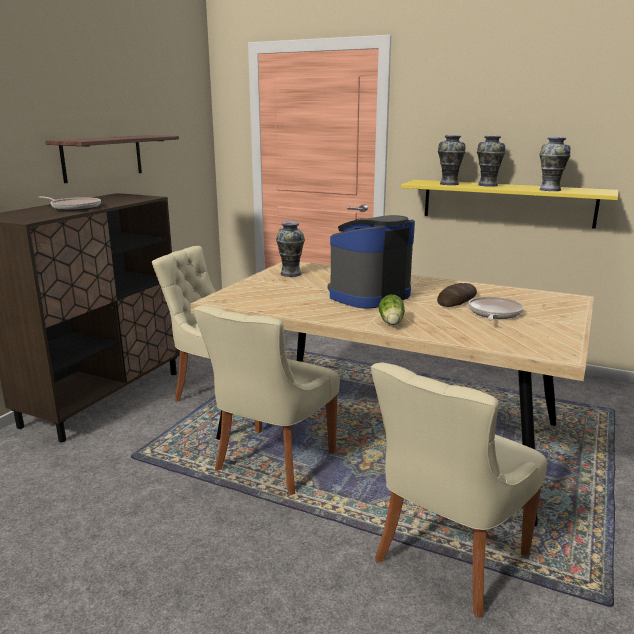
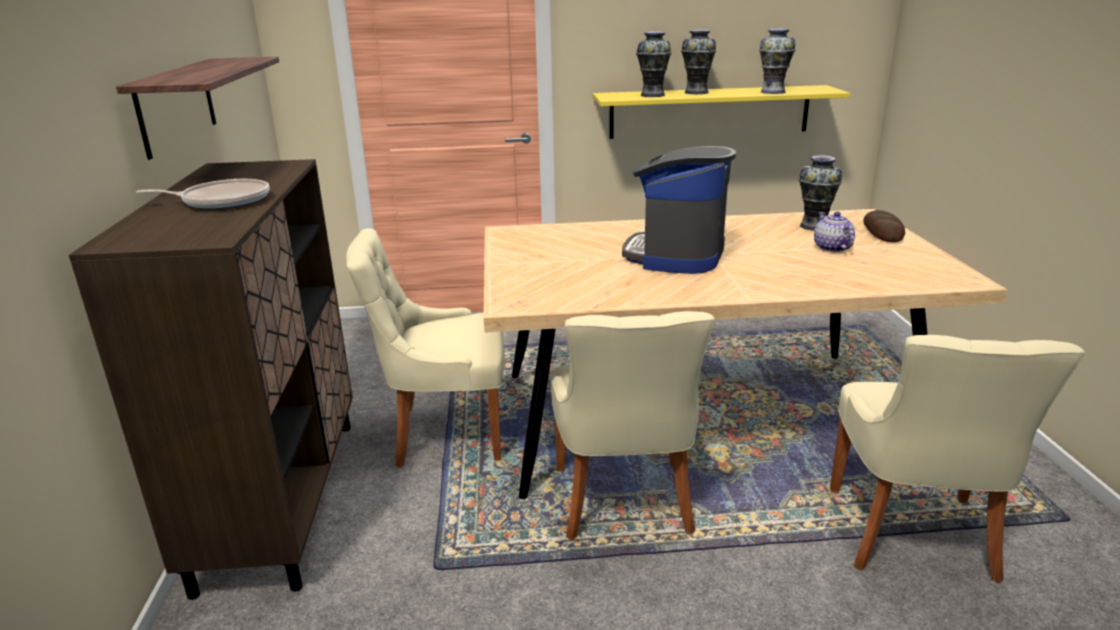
camera: 30 degrees left, 5 degrees up
(290, 274) = (531, 245): vase -> vase (814, 226)
(391, 323) = (764, 284): lettuce -> none
(457, 299) = (770, 239): bread -> bread (882, 231)
(494, 313) = (832, 248): frying pan -> teapot

